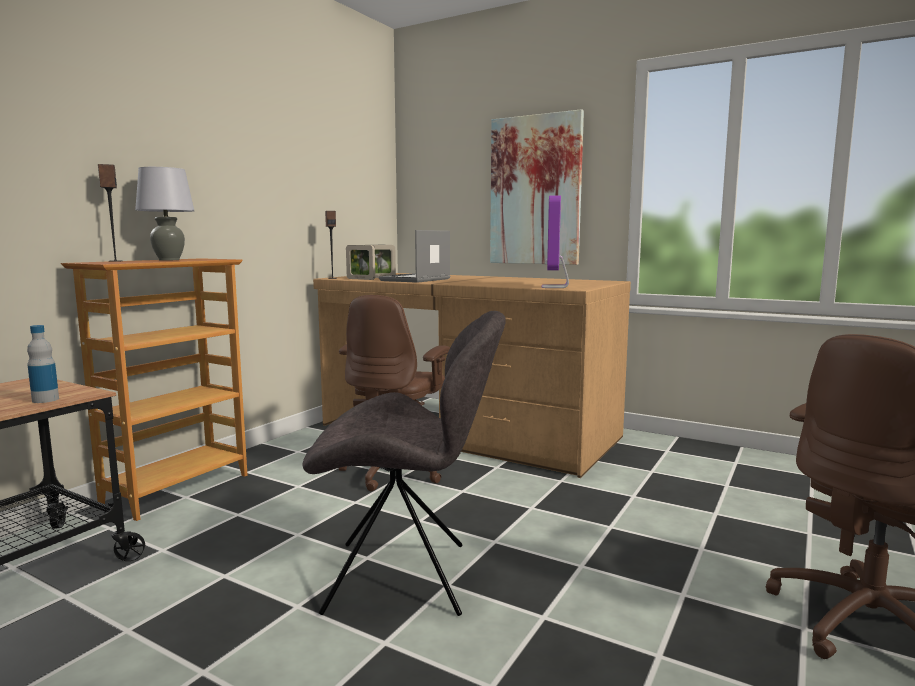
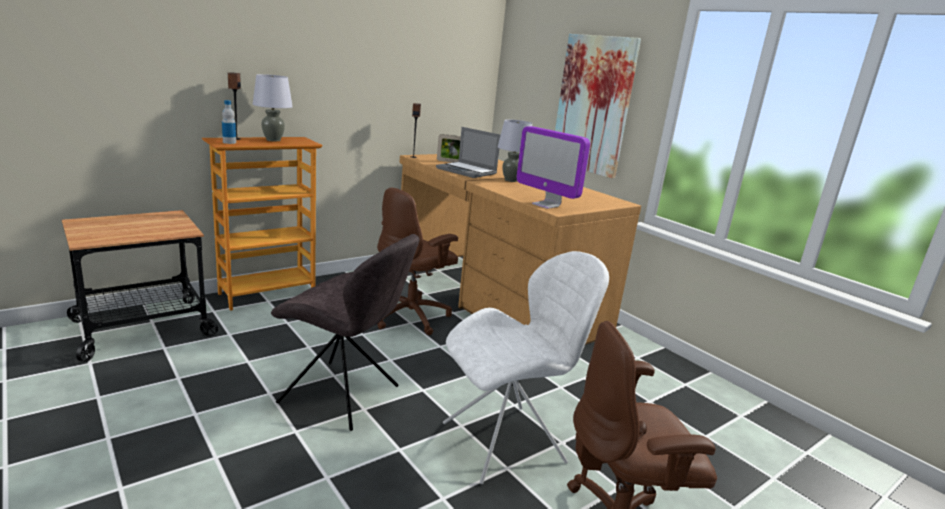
camera: 20 degrees right, 10 degrees up
(45, 400) = (163, 233): bottle -> bottle (229, 142)
(360, 279) = (430, 162): picture frame -> none
(416, 280) = (467, 171): laptop -> laptop turned 105 degrees counterclockwise
(474, 280) = (511, 180): none -> grey table lamp
(555, 287) = (546, 205): monitor -> monitor turned 75 degrees counterclockwise
(650, 566) = (507, 442): none -> white chair

